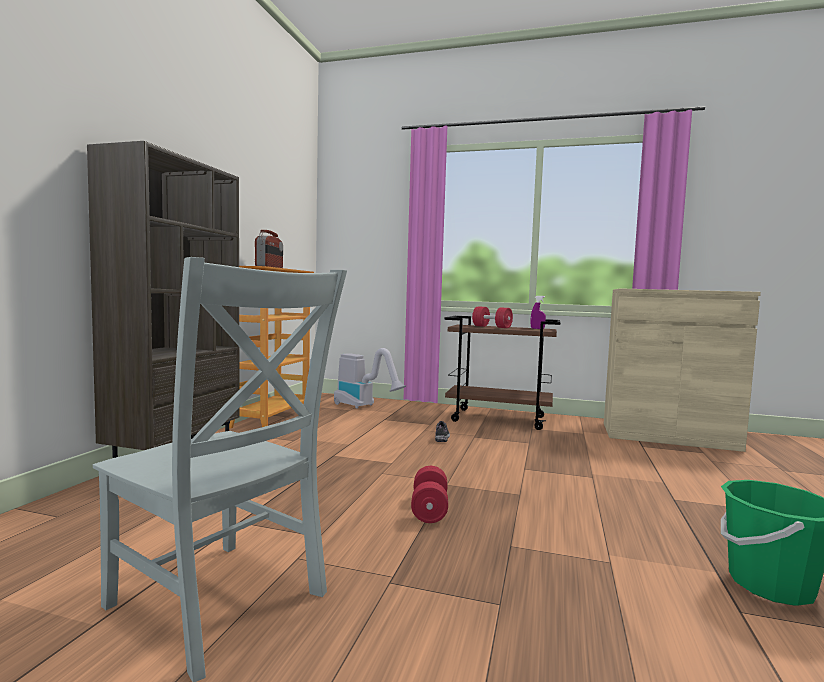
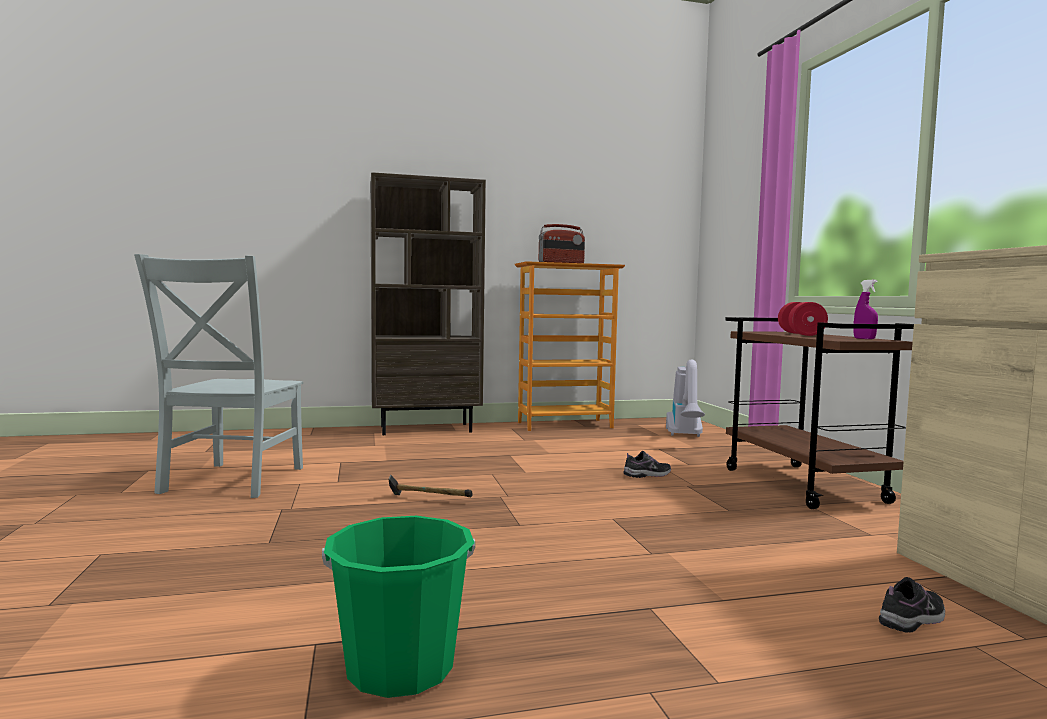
camera: 60 degrees right, 0 degrees up
(429, 509) = (428, 499): red dumbbell -> hammer
(686, 460) = (913, 619): none -> shoe

